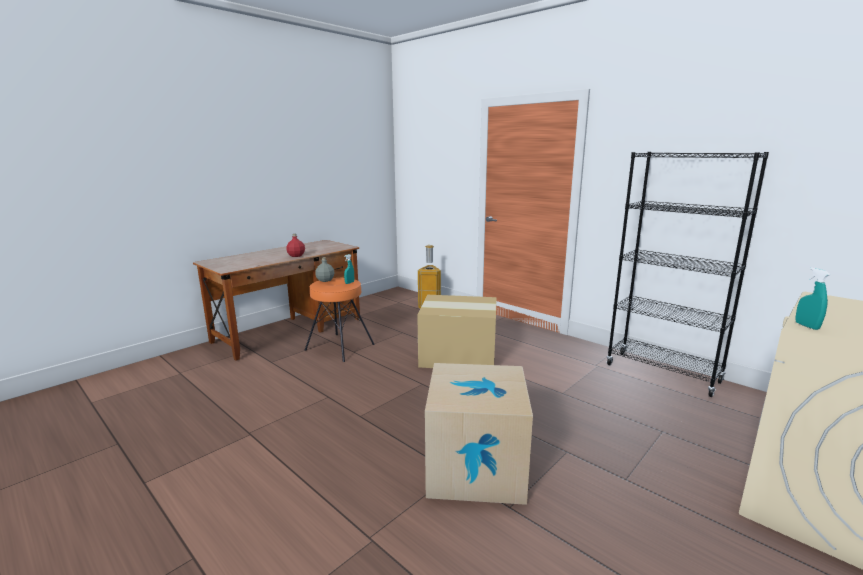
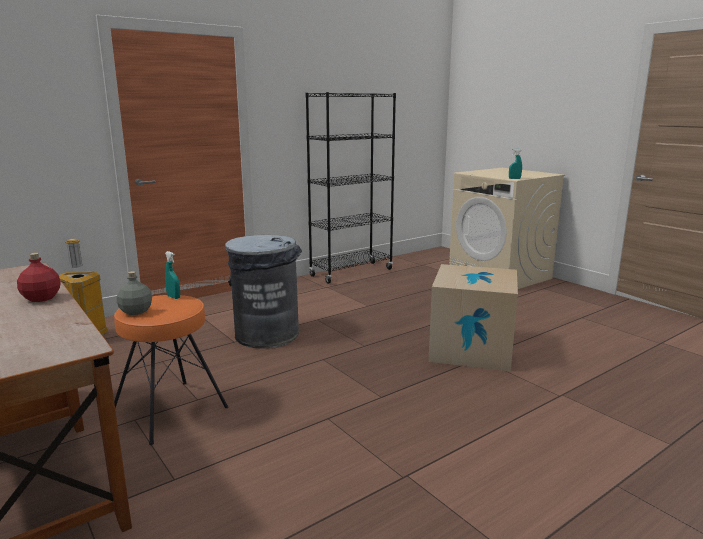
camera: 80 degrees left, 0 degrees up
(459, 356) = (266, 335): cardboard box -> grey trash can

